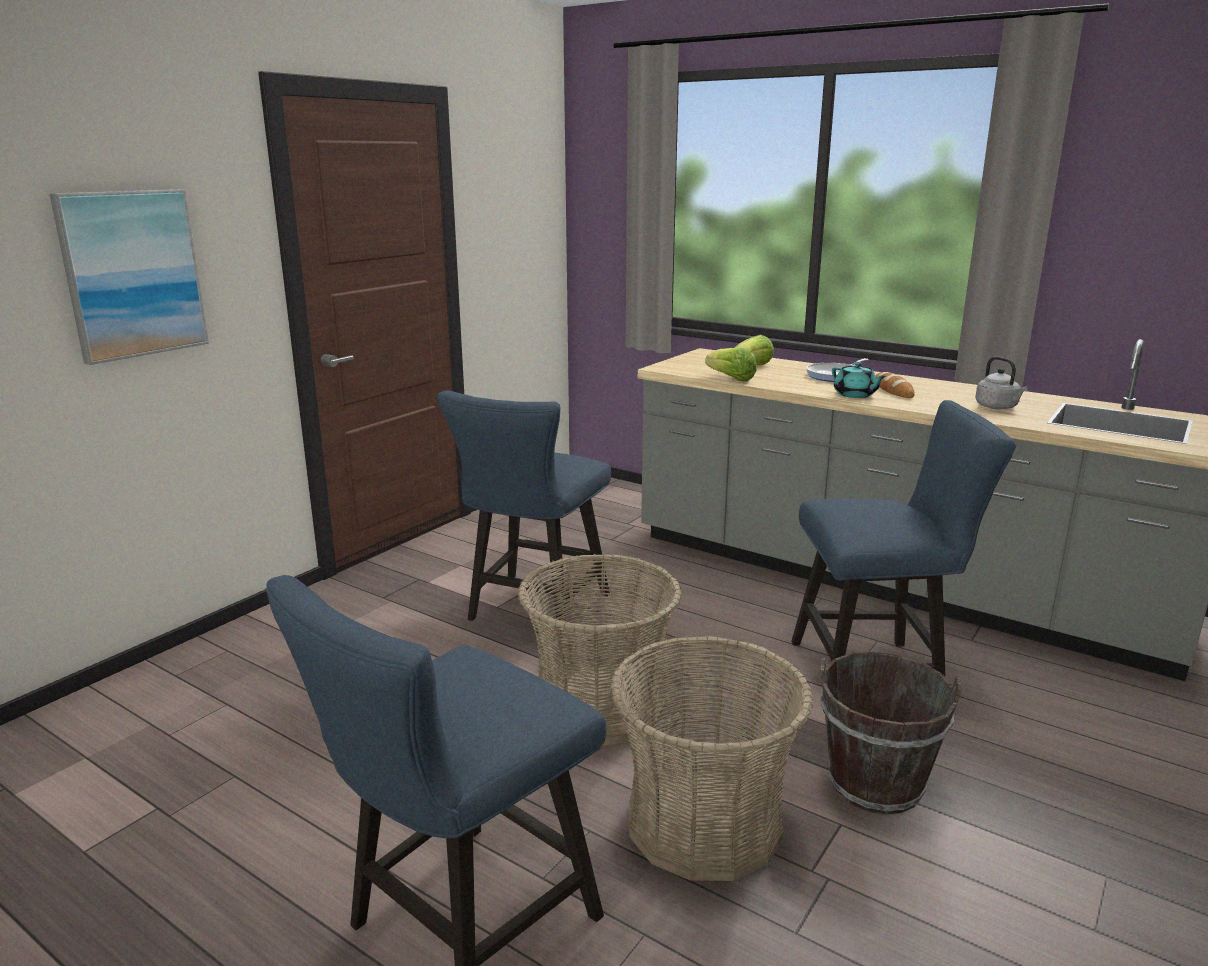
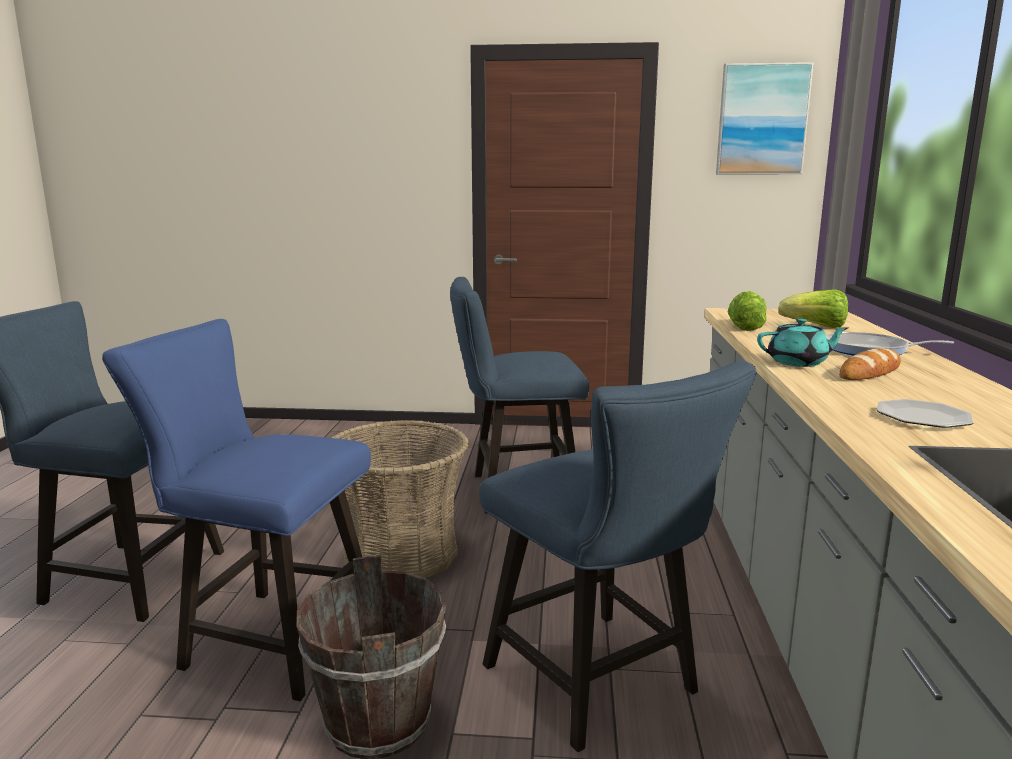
camera: 60 degrees right, 5 degrees down
(132, 274) = (362, 178): picture -> picture (762, 120)
(703, 823) = (267, 637): basket -> blue chair
(855, 395) = (798, 362): turquoise teapot -> turquoise teapot turned 120 degrees counterclockwise
(998, 407) = (923, 417): grey kettle -> plate

